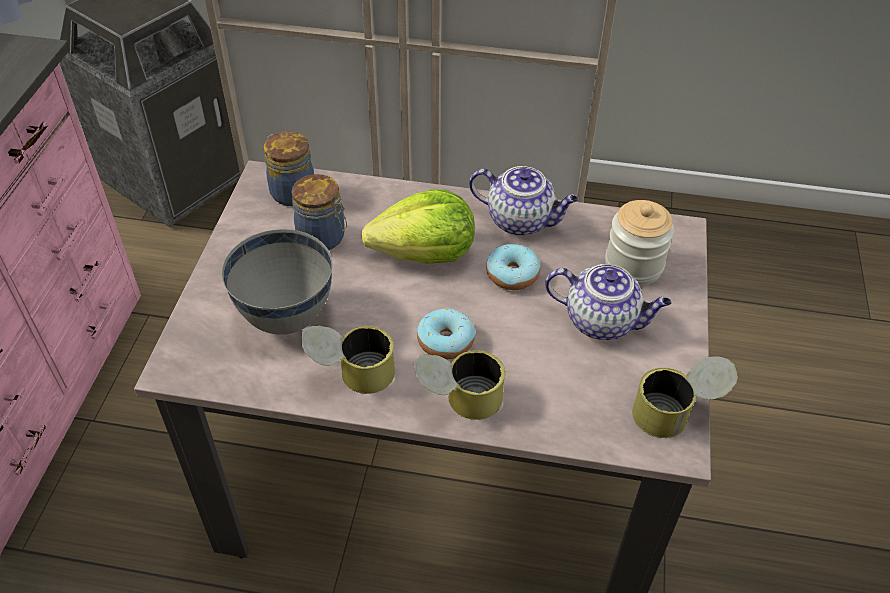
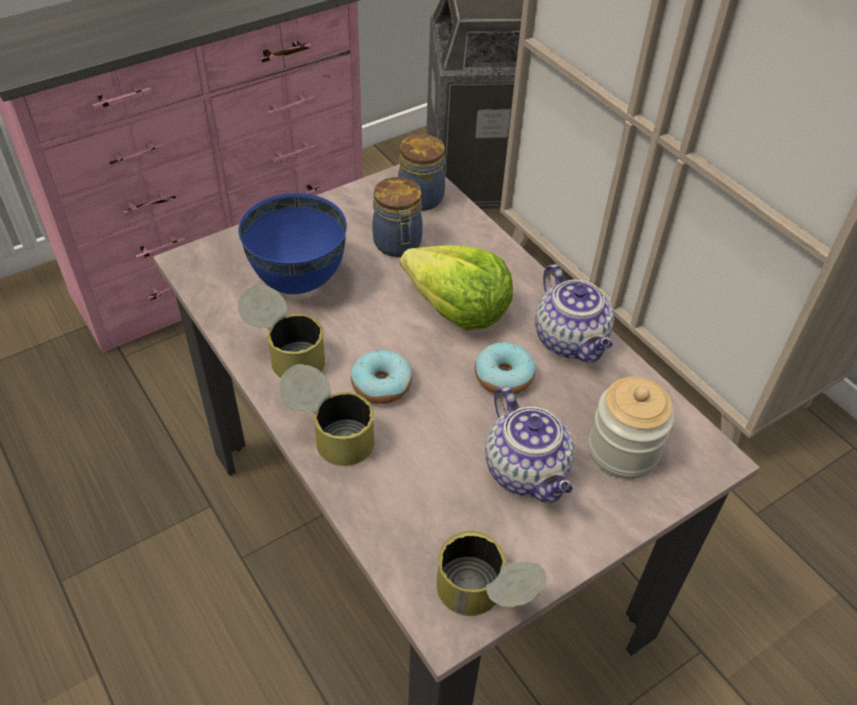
camera: 45 degrees right, 0 degrees up
(287, 317) = (299, 281): grey bowl -> blue bowl

